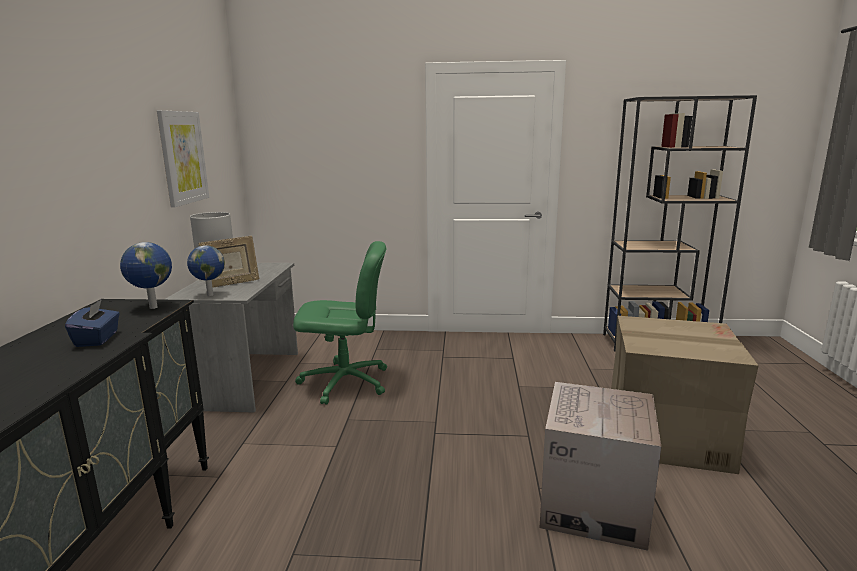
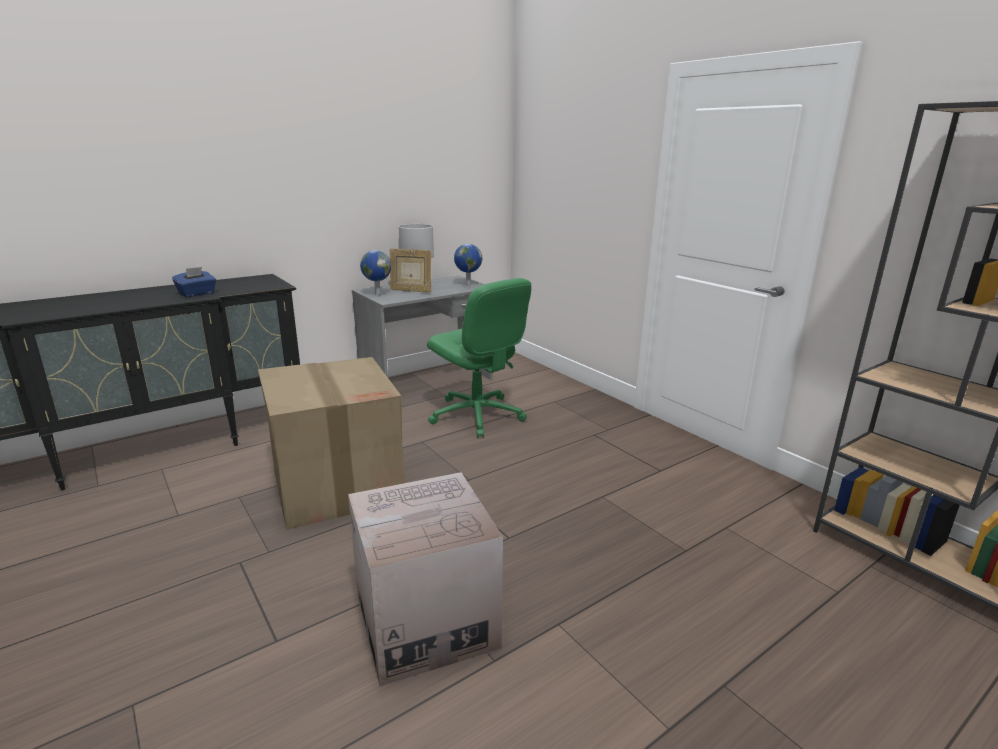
camera: 50 degrees right, 5 degrees up
(152, 307) = (266, 285): globe -> globe (467, 285)
(183, 157) = (407, 171): picture -> none
(665, 434) = (643, 639): cardboard box -> cardboard box (337, 484)

